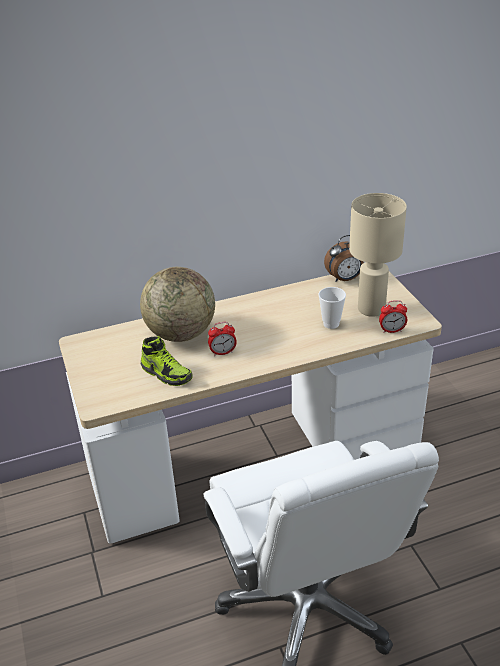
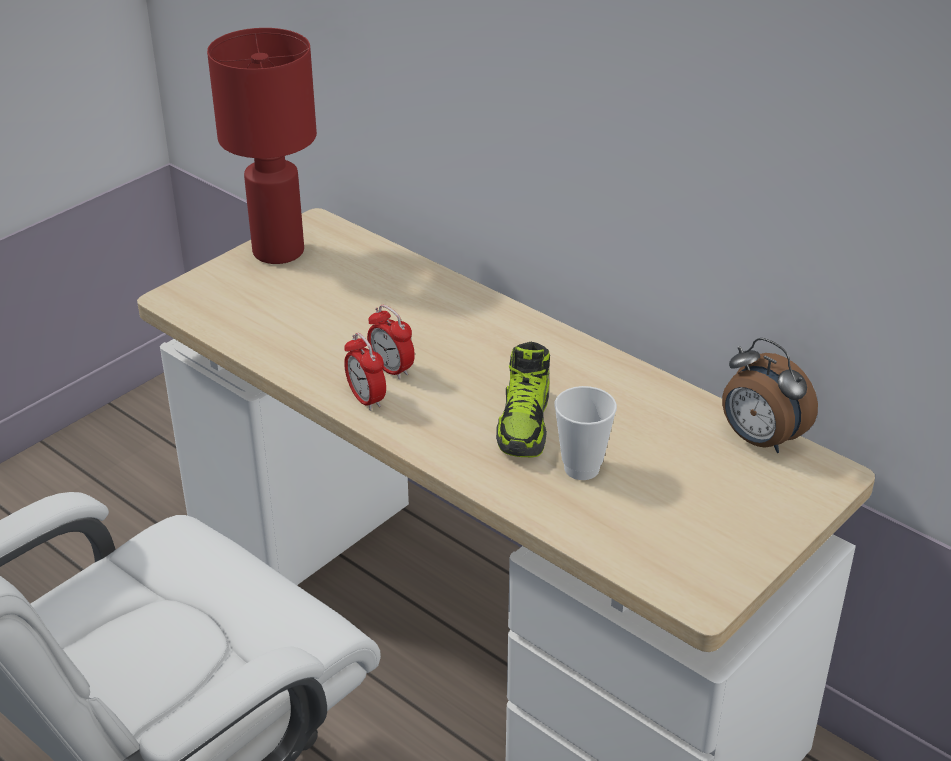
camera: 60 degrees right, 0 degrees up
(88, 360) = (279, 251): none -> red table lamp
(167, 373) = (294, 333): shoe -> shoe (525, 425)
(180, 334) = (412, 309): globe -> none
(370, 309) = (681, 507): beige table lamp -> none
(392, 330) = (628, 560): alarm clock -> alarm clock (366, 399)

